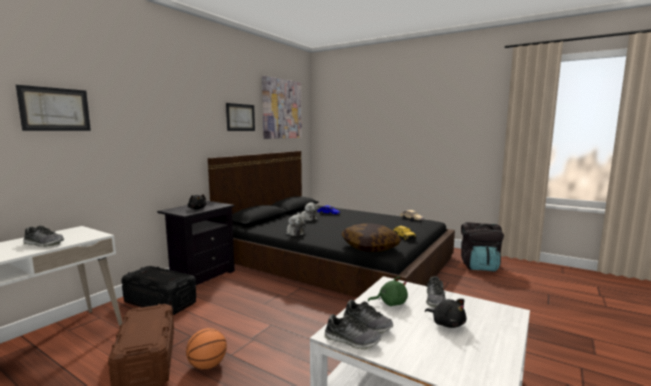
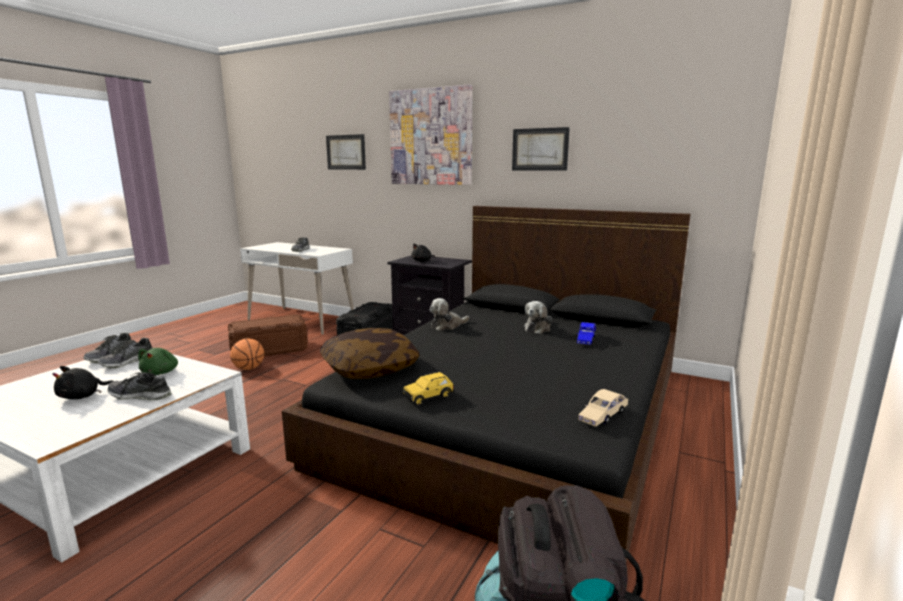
camera: 85 degrees right, 5 degrees up
(282, 109) = (648, 127): picture -> picture (431, 137)

